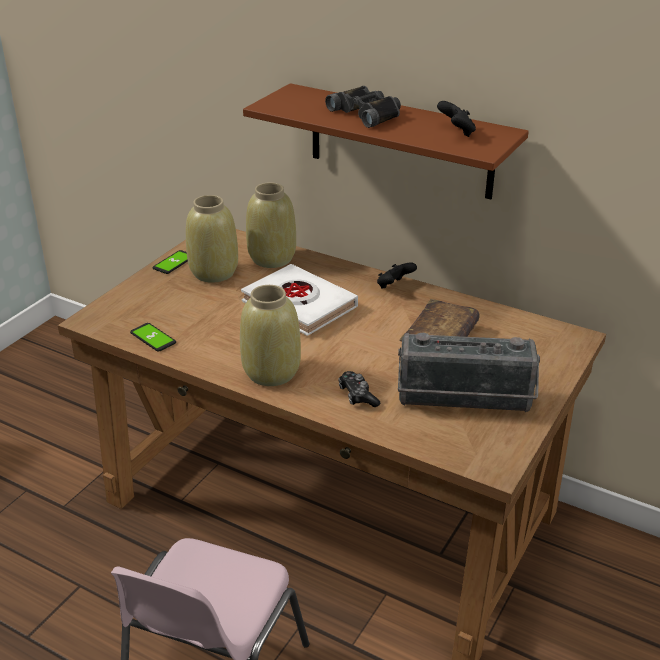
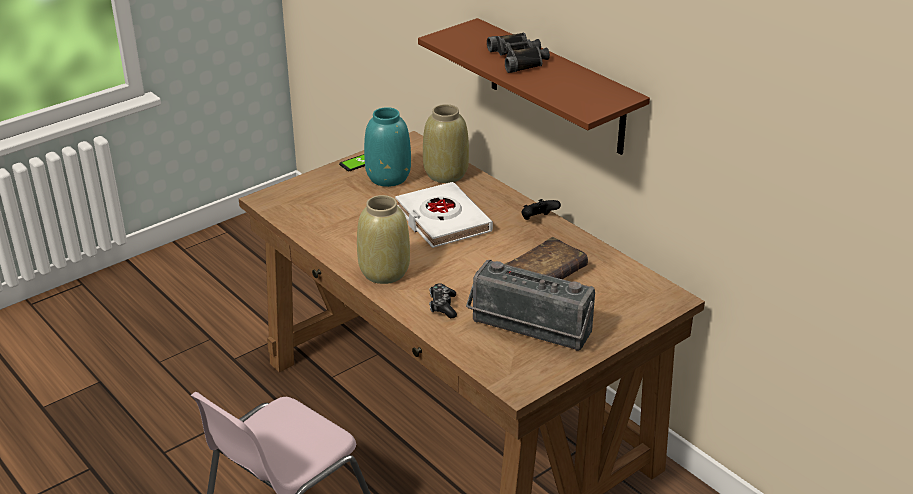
camera: 20 degrees right, 0 degrees up
(153, 338) = (306, 224): phone -> none
(213, 272) = (388, 177): beige vase -> turquoise vase
(456, 132) = (581, 89): black game controller -> none

